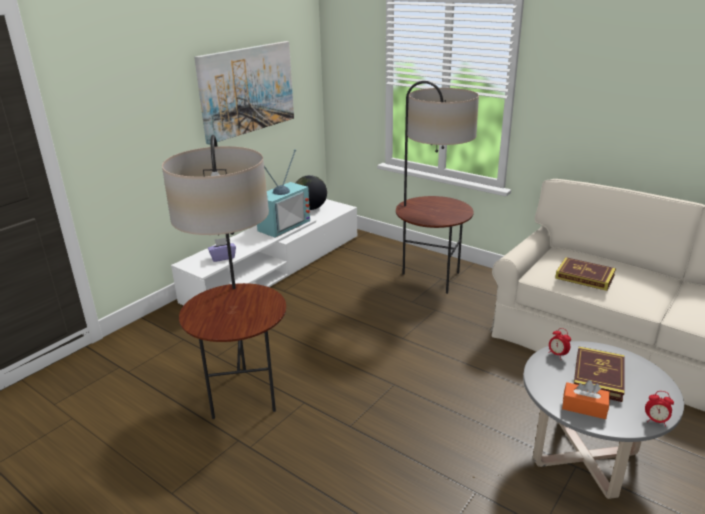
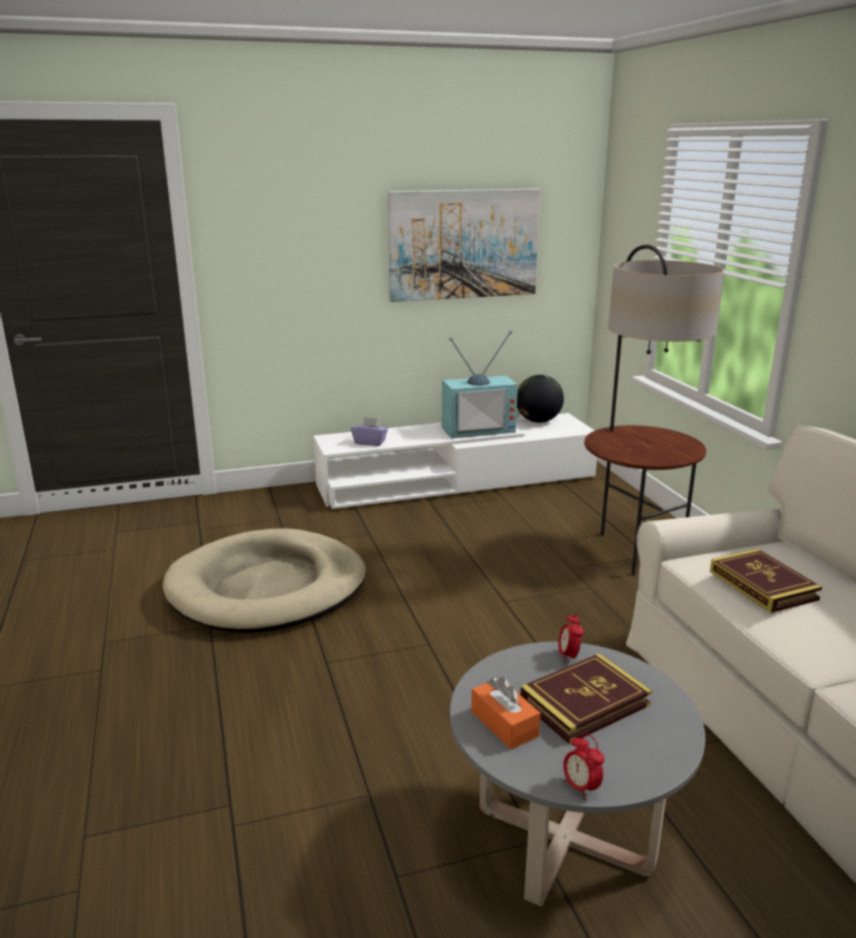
camera: 35 degrees right, 5 degrees down
(244, 394) = (268, 588): floor lamp -> beige dog bed

